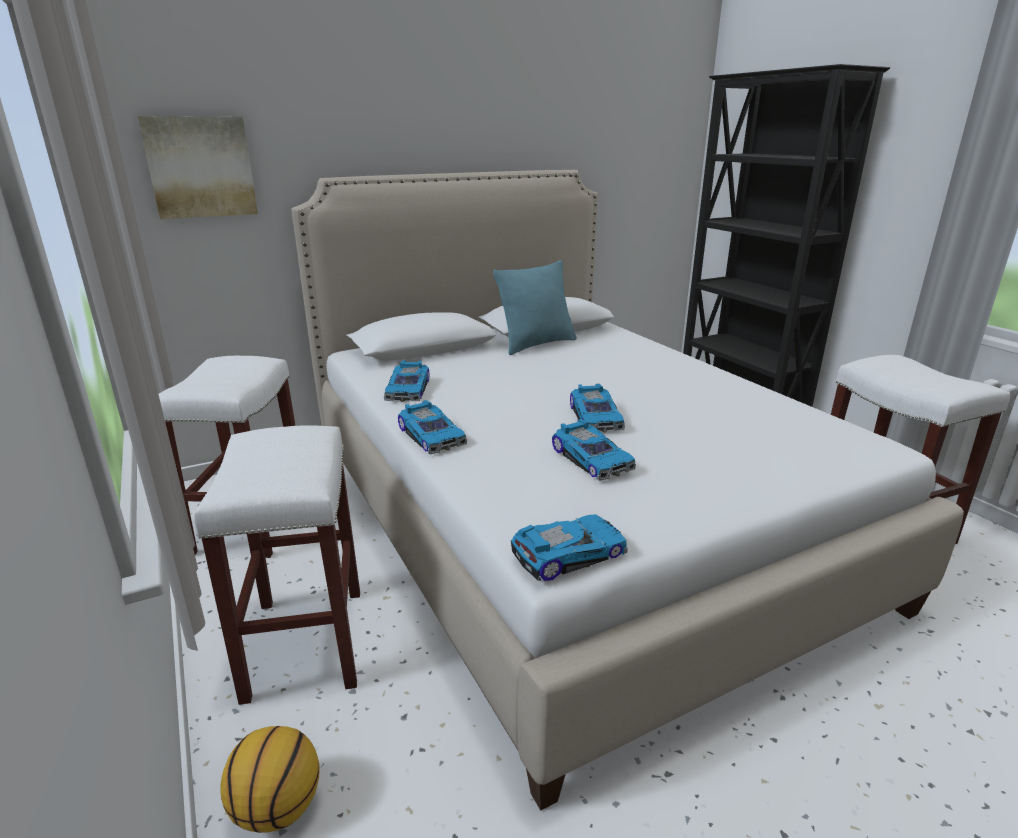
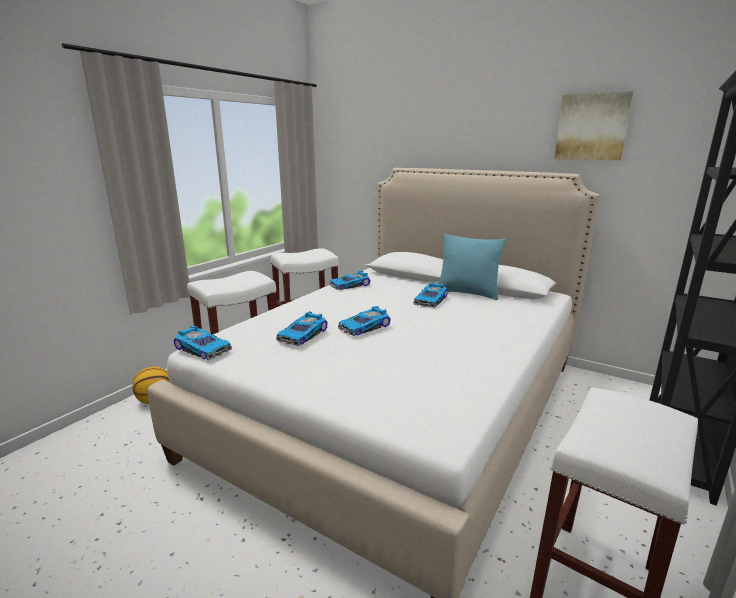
camera: 60 degrees right, 5 degrees down
(200, 167) = (350, 159): picture -> picture (592, 127)
(432, 435) = (300, 301): toy car -> toy car (431, 300)

